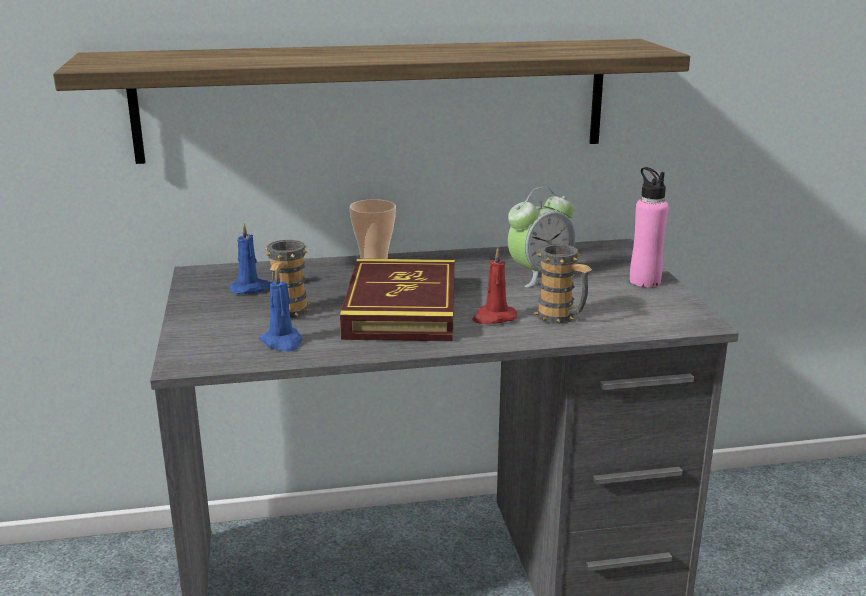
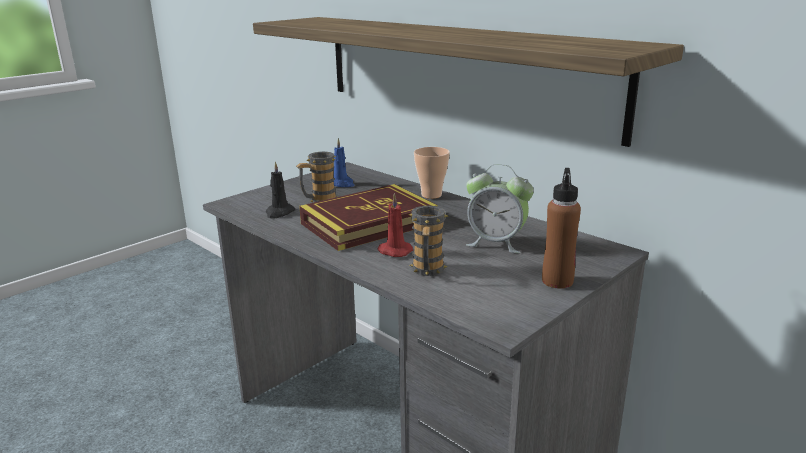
camera: 55 degrees right, 0 degrees up
(282, 342) = (279, 213): blue candle -> black candle
(644, 281) = (557, 281): pink bottle -> brown bottle

